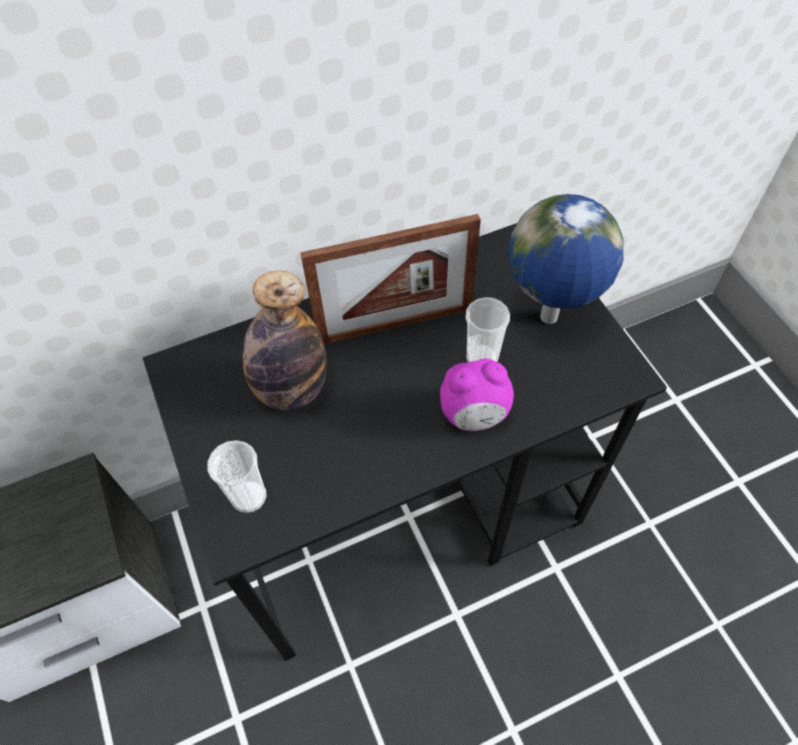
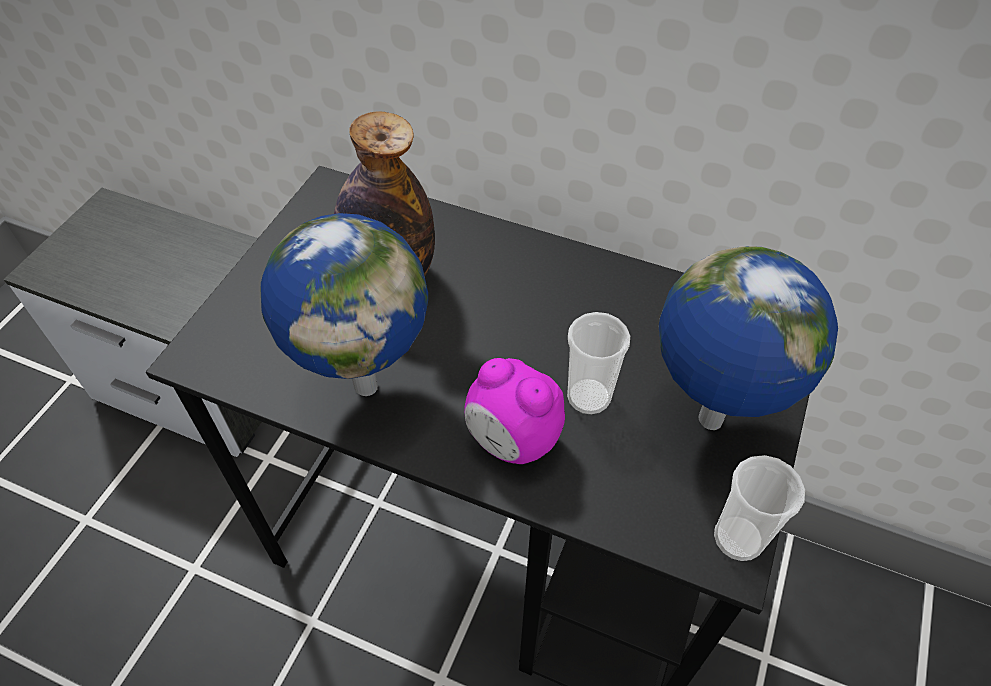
camera: 45 degrees right, 5 degrees down
(249, 497) = (250, 332): cup -> cup (738, 538)
(360, 459) = (366, 383): none -> globe
(395, 325) = (544, 300): picture frame -> none

